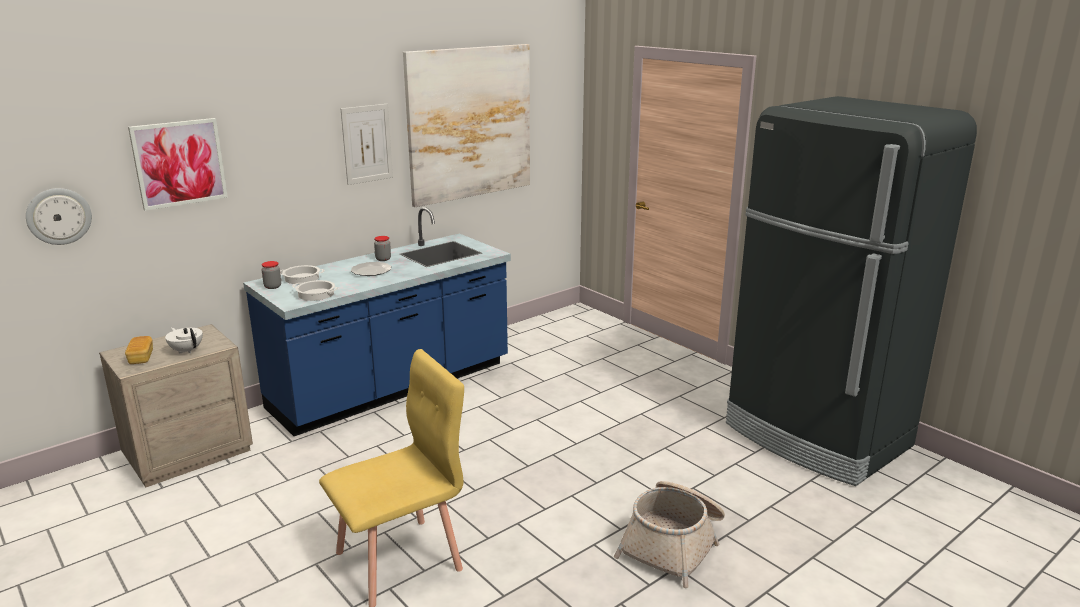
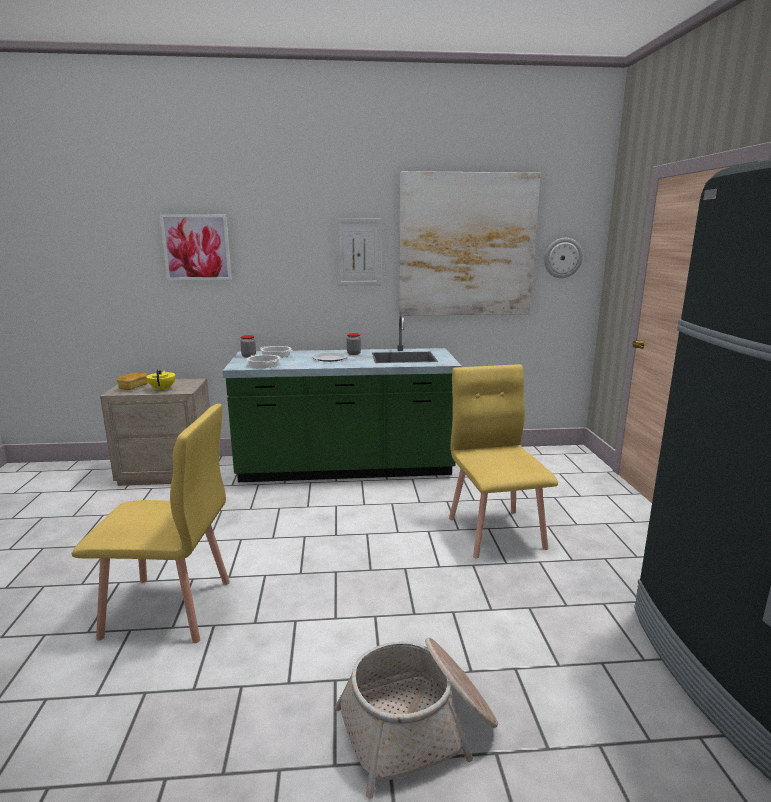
camera: 35 degrees right, 5 degrees down
(59, 216) = (109, 275): wall clock -> wall clock (562, 258)
(187, 350) = (163, 389): white teapot -> yellow teapot
(392, 387) = (346, 469): blue counter -> green counter
(589, 402) = (496, 532): none -> yellow chair

